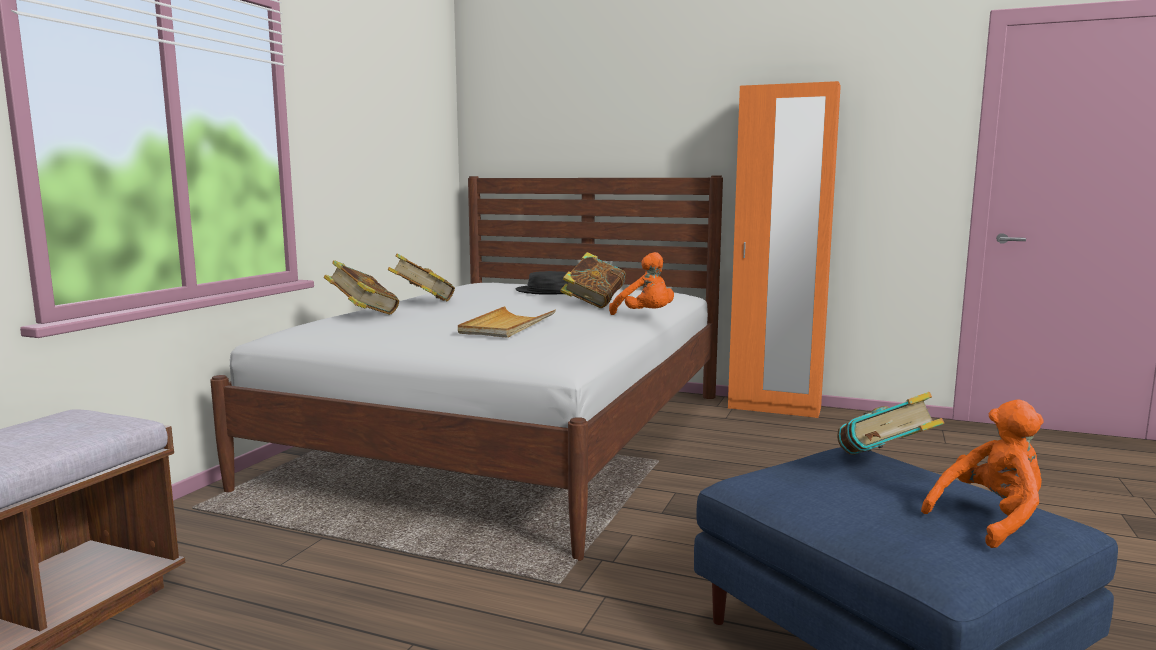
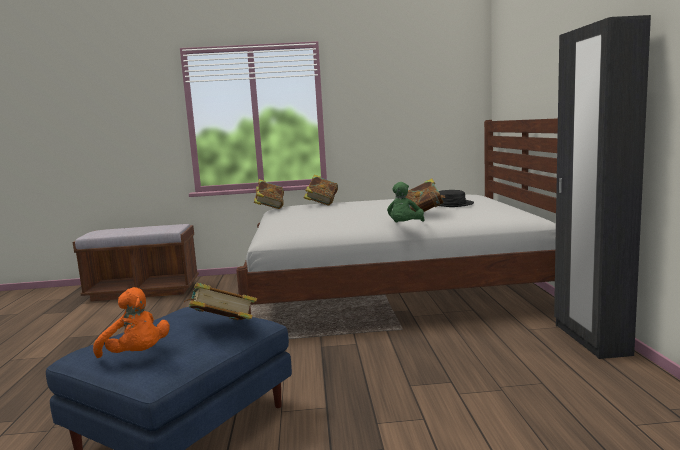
camera: 65 degrees right, 0 degrees up
(423, 302) = (368, 201): book -> book (270, 208)
(507, 326) = (322, 218): beige tray -> none
(645, 316) = (405, 226): orange plush toy -> green plush toy
(774, 408) = (590, 339): orange wardrobe -> black wardrobe

